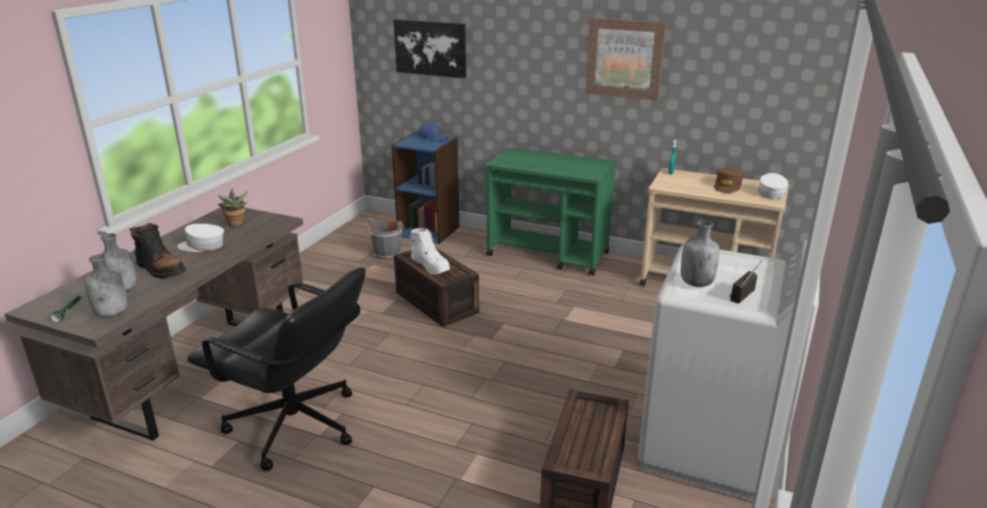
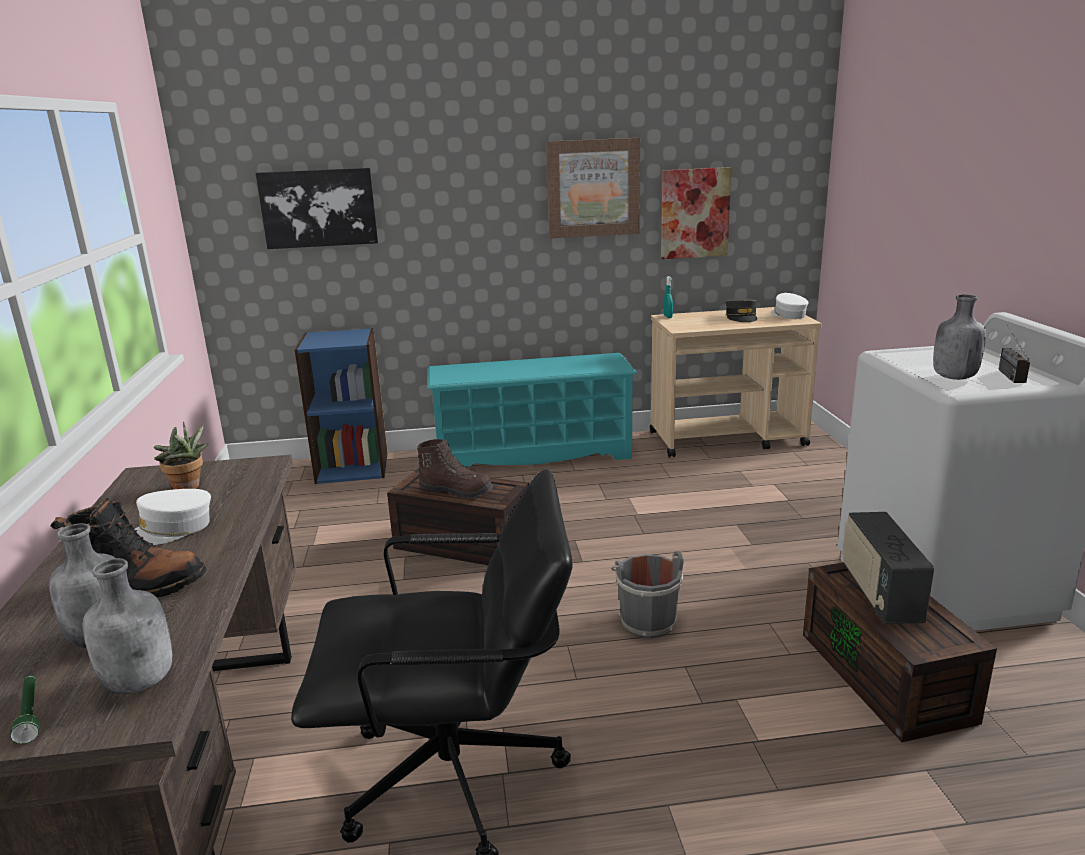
camera: 30 degrees left, 5 degrees down
(387, 253) = (325, 506): grey bucket -> grey bucket (646, 620)
(431, 266) = (456, 491): white boot -> brown boot
(433, 137) = (341, 333): blue cap -> none
(548, 254) = (533, 454): green cart -> turquoise shoe rack
(587, 422) = (879, 594): none -> radio
(710, 90) = (694, 213): none -> picture
(727, 186) = (741, 317): brown cap -> grey cap

